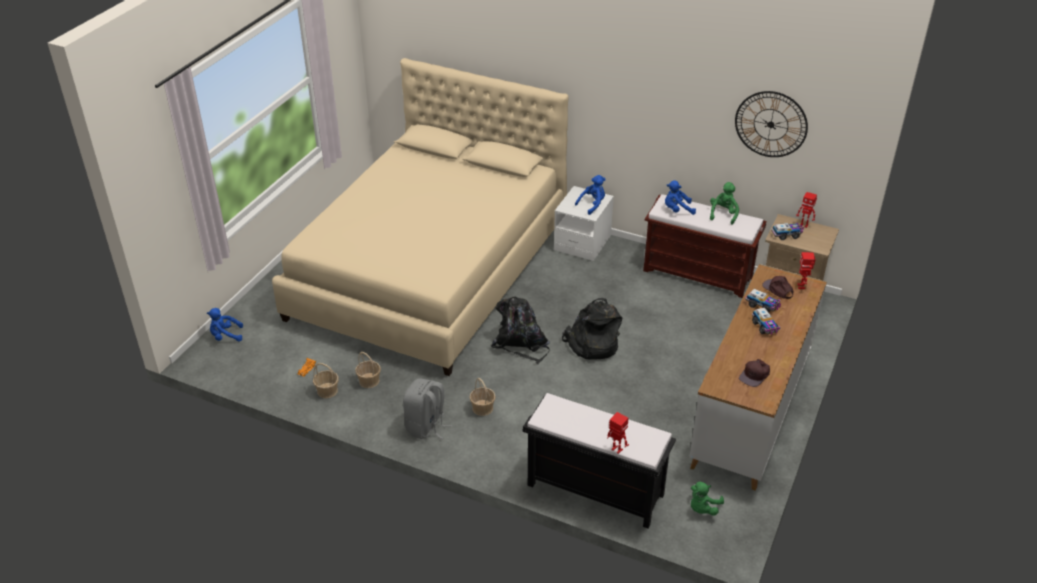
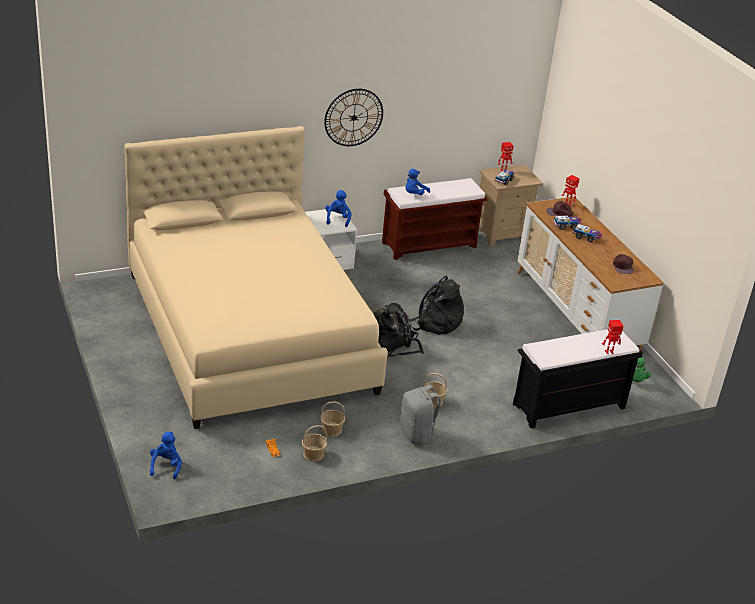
camera: 50 degrees left, 5 degrees down
(225, 336) = (166, 466): blue plush toy -> blue plush toy turned 150 degrees clockwise
(723, 214) = (445, 185): green plush toy -> none
(771, 124) = (471, 97): wall clock -> wall clock (353, 117)

